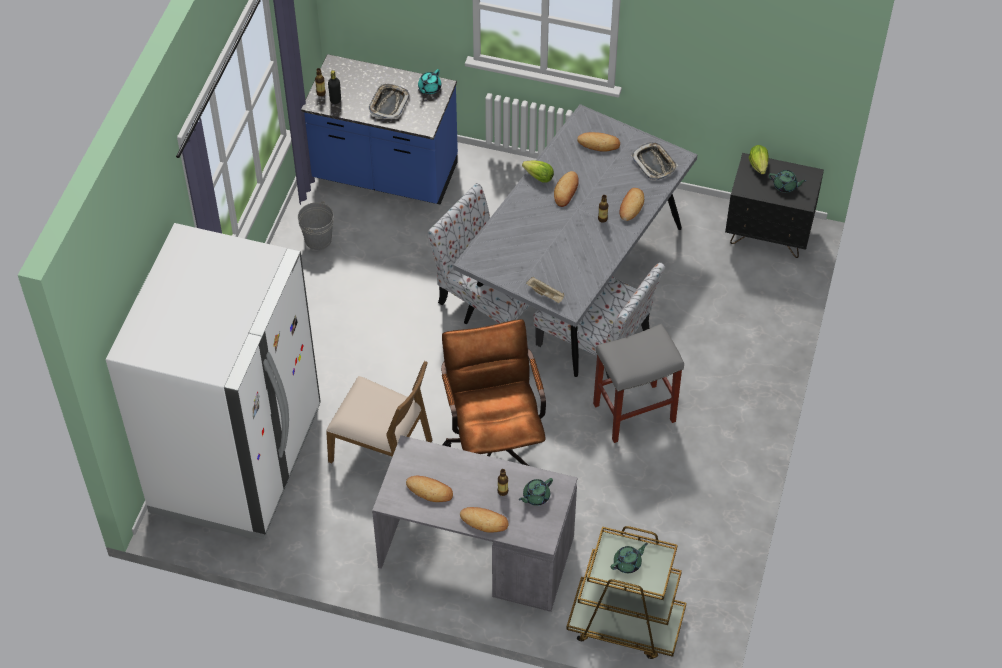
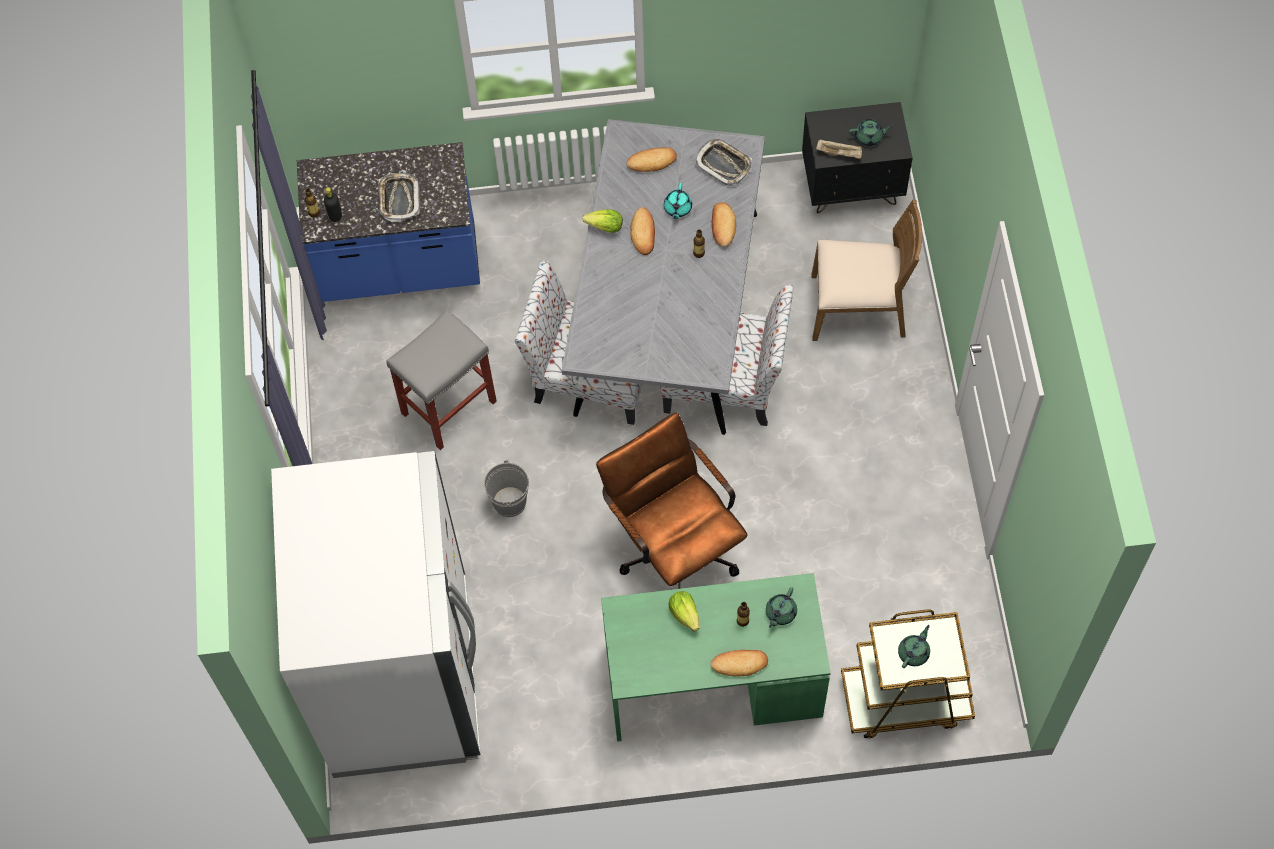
camera: 20 degrees left, 10 degrees up
(318, 239) = (363, 375): grey bucket -> grey bucket (509, 502)
(382, 449) = (555, 601): brown chair -> brown chair (859, 307)
(429, 88) = (435, 163): turquoise teapot -> turquoise teapot (677, 208)
(429, 491) = (664, 651): bread -> none
(474, 553) = (712, 682): grey desk -> green desk
(546, 294) = (680, 368): beige tray -> beige tray (839, 153)
(635, 412) = (805, 451): grey stool -> grey stool (449, 406)
(758, 165) = (829, 122): lettuce -> lettuce (685, 614)

